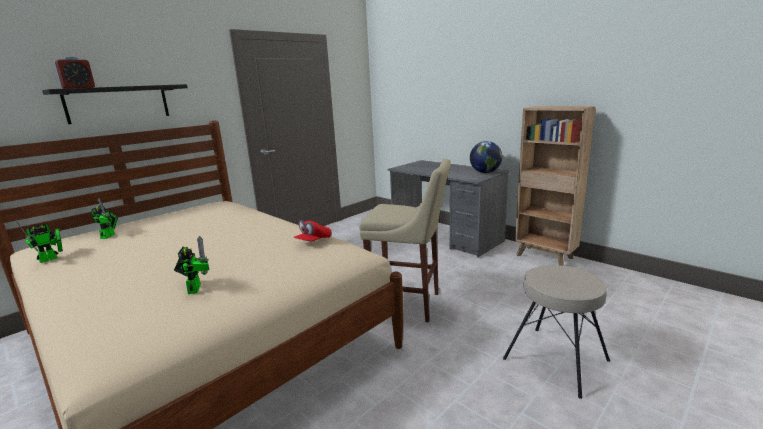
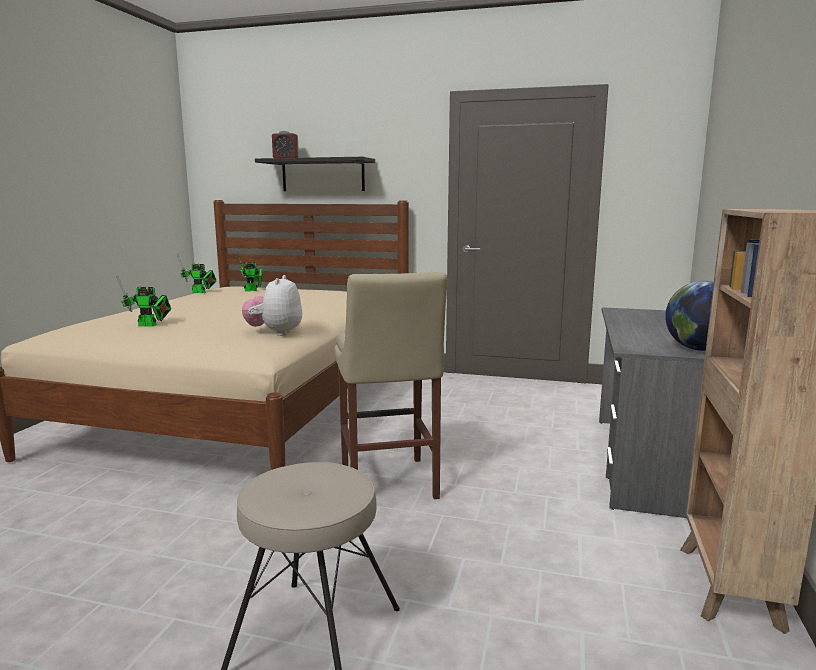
camera: 60 degrees right, 5 degrees down
(195, 288) = (150, 325): toy robot -> toy robot turned 45 degrees clockwise
(313, 241) = (275, 333): red cap -> plush toy

